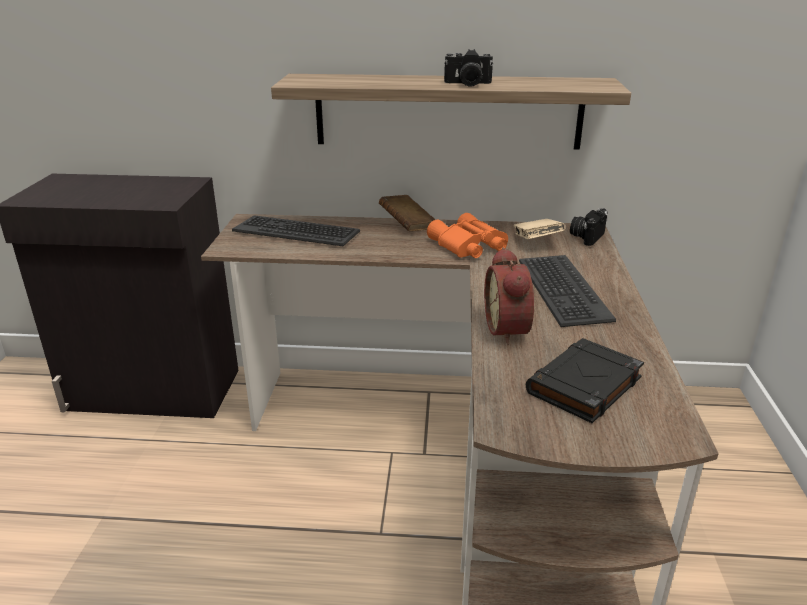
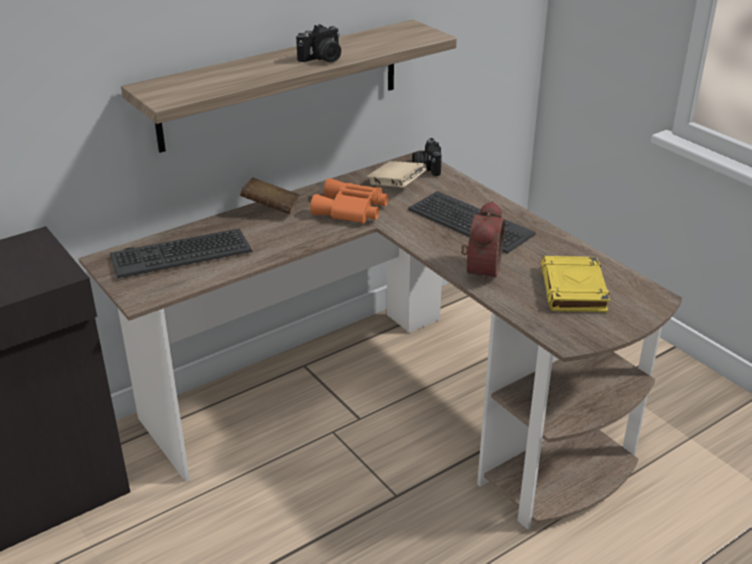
camera: 40 degrees left, 5 degrees up
(510, 329) = (480, 270): alarm clock -> alarm clock turned 120 degrees counterclockwise
(584, 386) = (573, 290): black book -> yellow book

